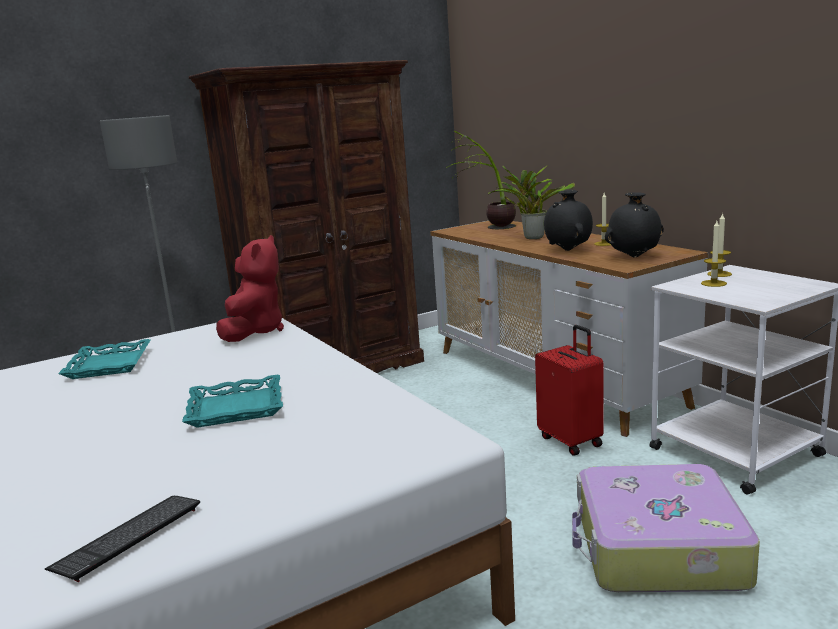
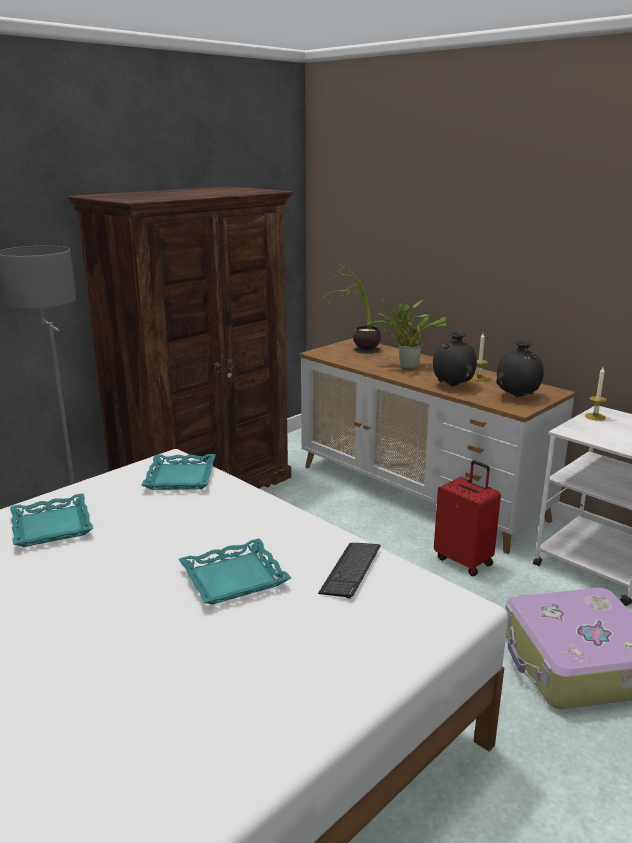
camera: 15 degrees left, 5 degrees up
(128, 538) = (242, 741): keyboard -> keyboard (350, 571)
(254, 331) = (181, 477): red plush toy -> turquoise tray
(713, 283) = (597, 428): candle -> none

